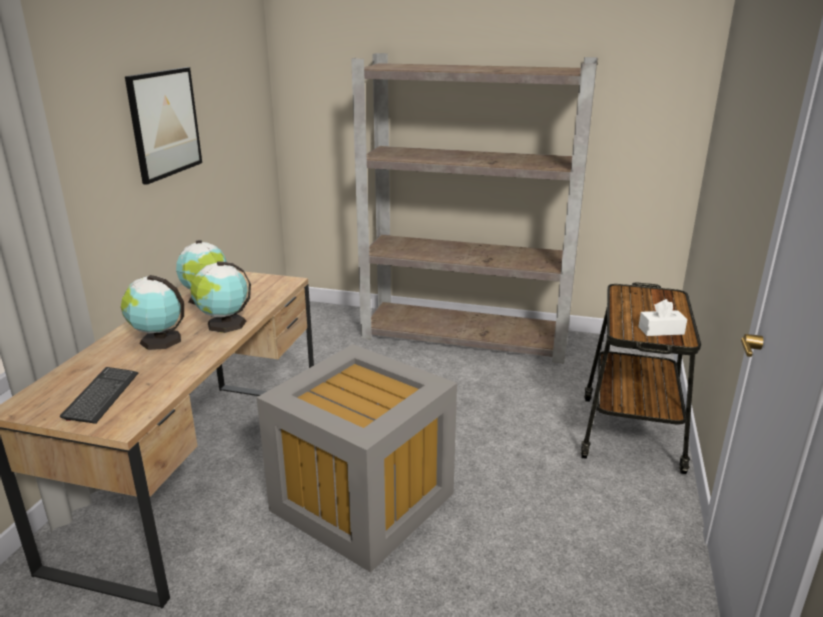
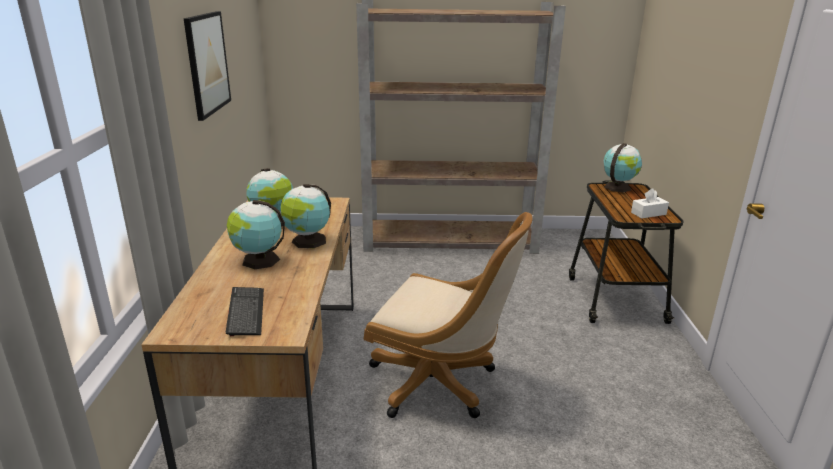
camera: 15 degrees left, 0 degrees up
(363, 504) = (441, 383): grey storage box -> office chair
(645, 292) = (618, 187): none -> globe

